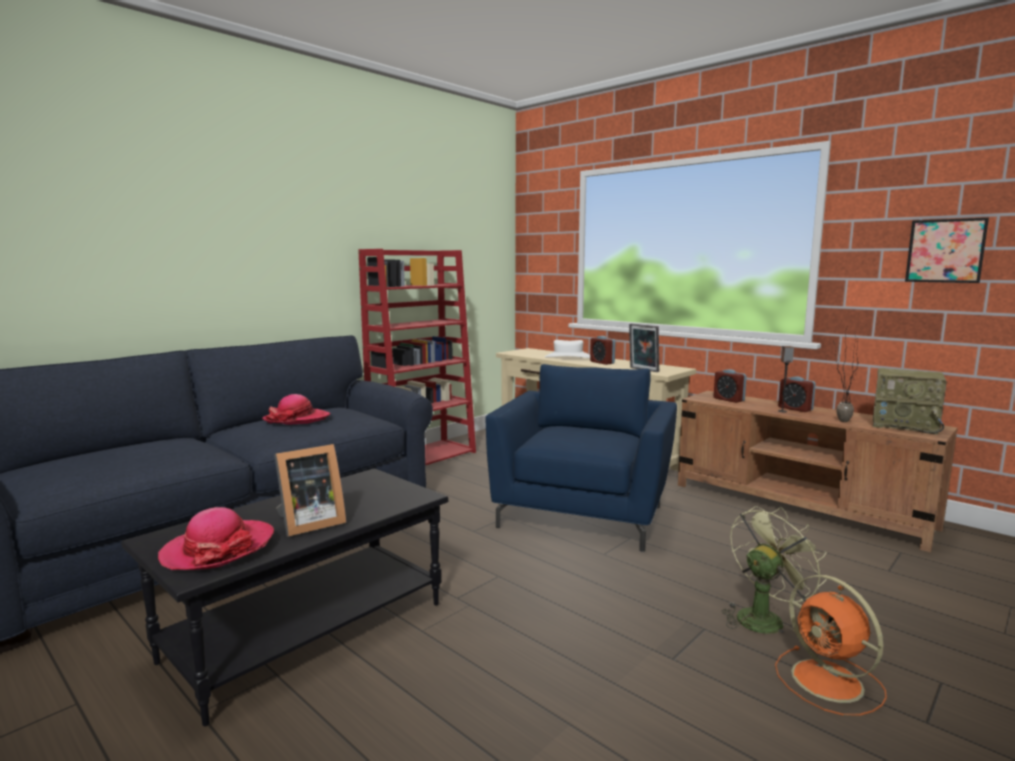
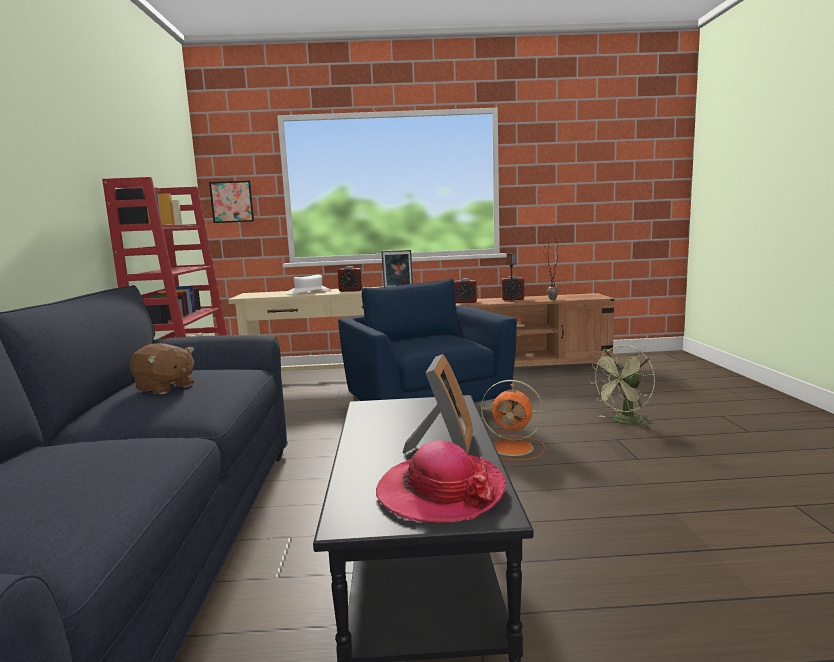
camera: 45 degrees left, 0 degrees up
(297, 419) = (165, 388): hat -> brown plush toy
(763, 617) = (624, 422): green fan -> green fan turned 135 degrees counterclockwise
(830, 682) = (699, 435): orange fan -> orange fan (514, 448)
(905, 425) = (580, 296): radio -> none
(945, 251) = (572, 184): picture -> picture (232, 202)

